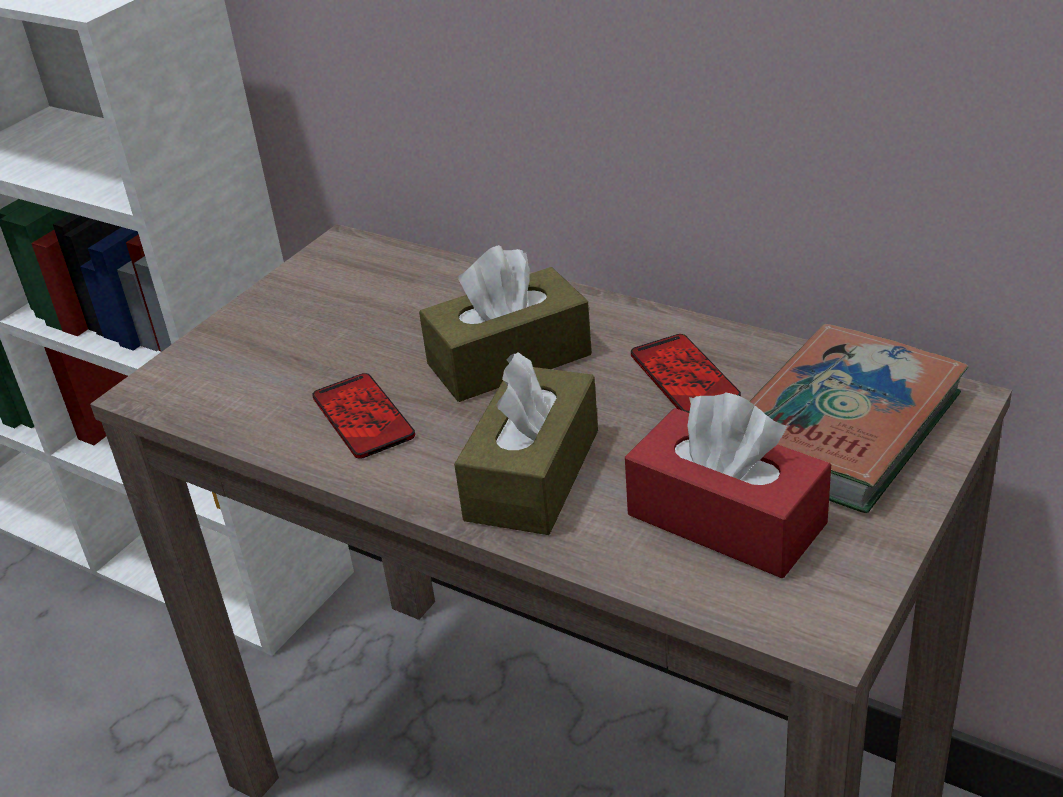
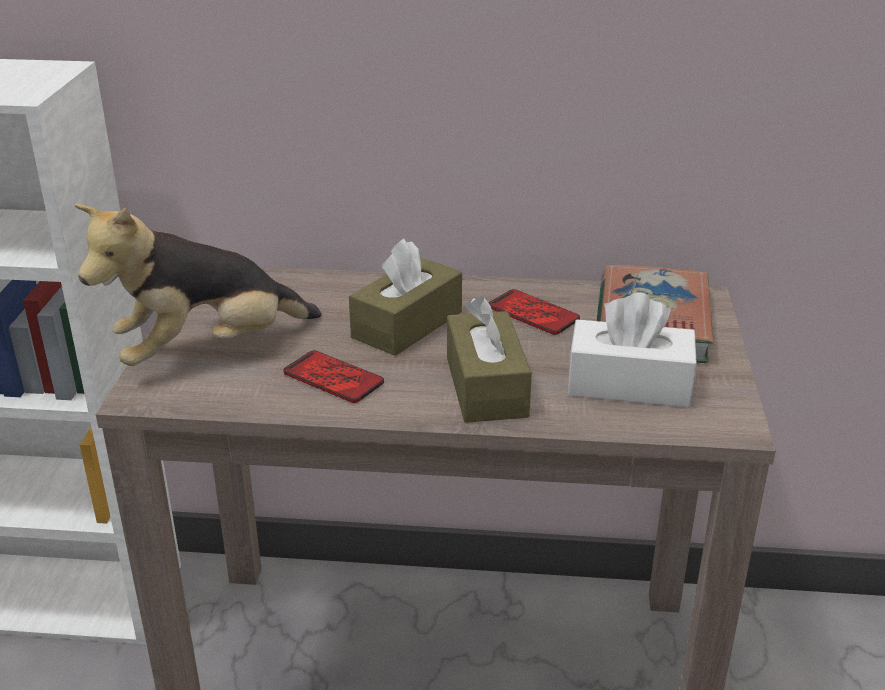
camera: 30 degrees left, 5 degrees down
(259, 347) = (208, 351): none -> plush toy
(726, 519) = (629, 384): red tissue box -> white tissue box

